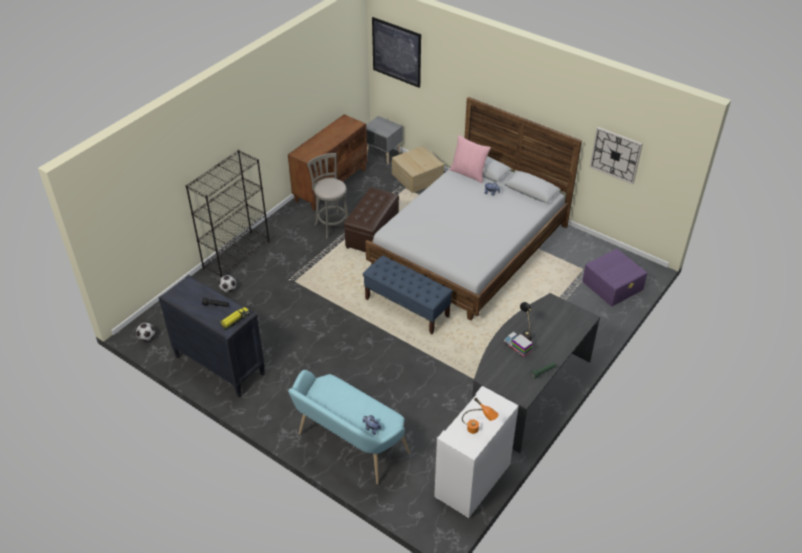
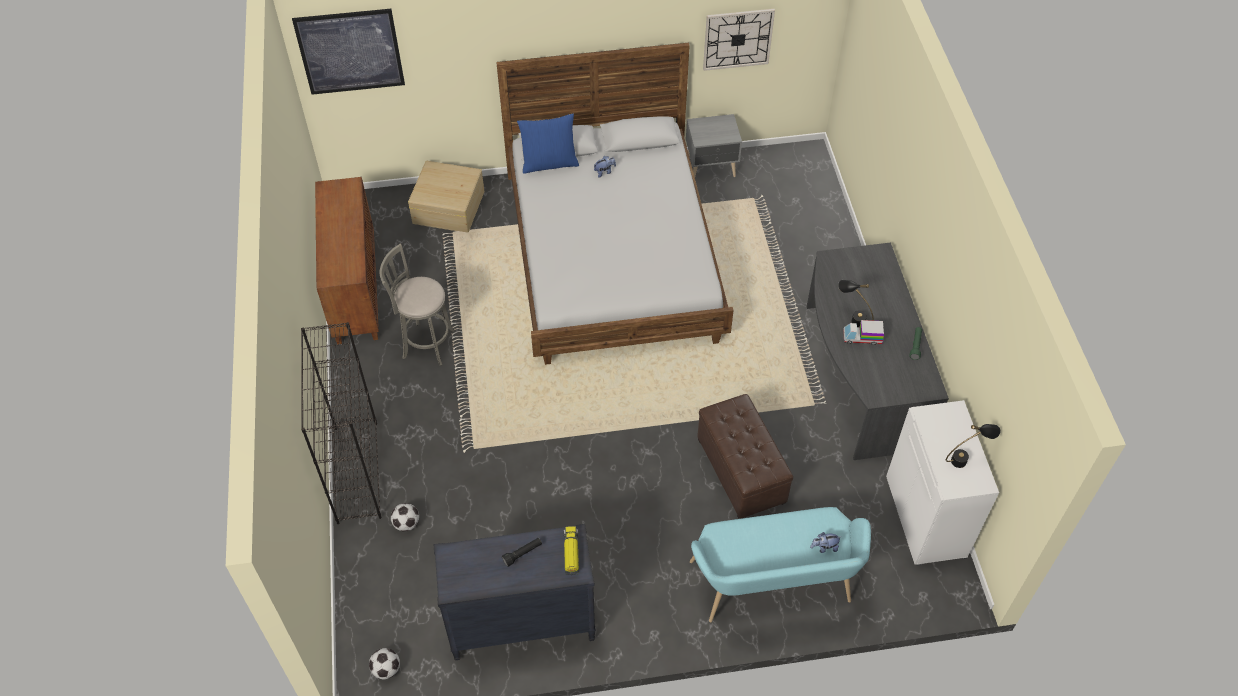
camera: 45 degrees left, 10 degrees up
(372, 234) = (487, 319): brown ottoman -> brown ottoman (740, 471)
(383, 154) = (369, 204): grey nightstand -> grey nightstand (711, 168)
(407, 308) = (638, 380): blue bench -> none
(468, 173) = (549, 163): pink pillow -> blue pillow
(478, 431) = (965, 459): orange table lamp -> black table lamp
(613, 285) = (800, 196): purple storage box -> none

